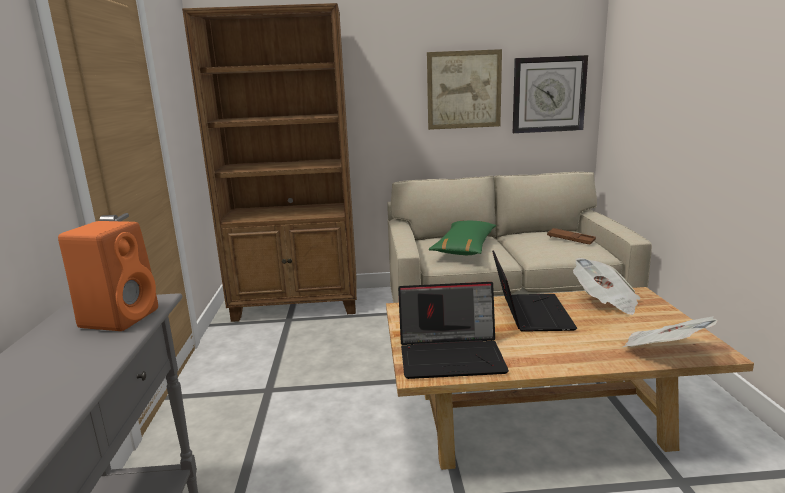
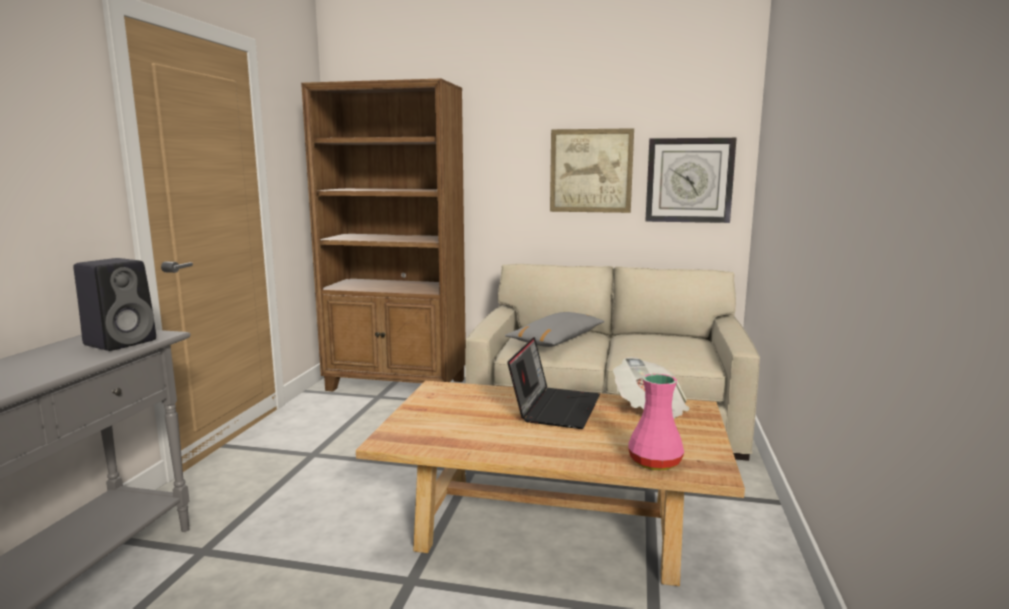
camera: 15 degrees right, 5 degrees down
(120, 317) = (122, 342): orange speaker -> black speaker
(452, 356) = (434, 432): laptop -> none
(465, 247) = (557, 340): green pillow -> grey pillow
(570, 239) = (682, 345): brown tray -> none
(663, 352) = (653, 462): newspaper -> pink vase

